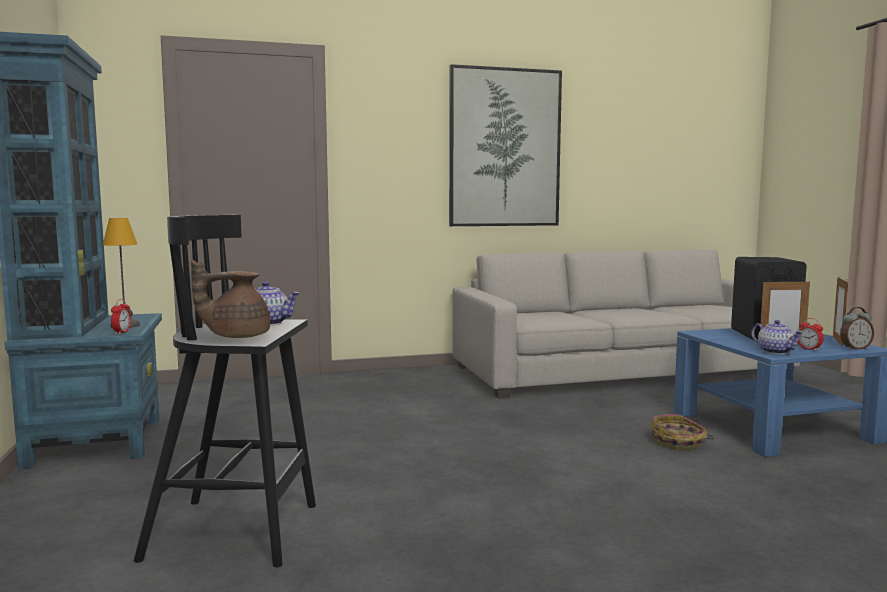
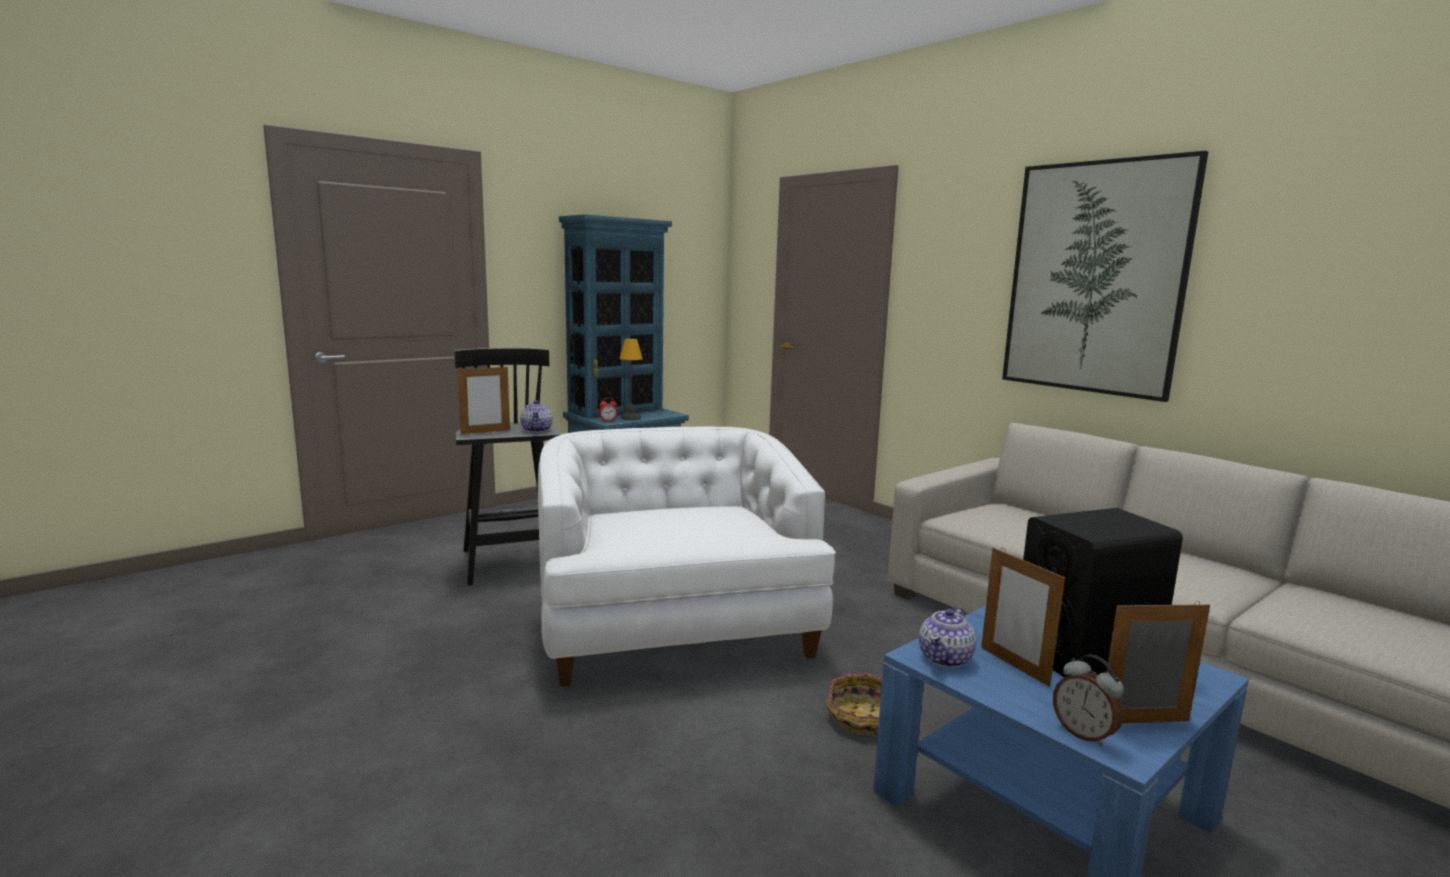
camera: 65 degrees right, 5 degrees up
(236, 336) = (485, 431): brown teapot -> picture frame
(500, 472) = (674, 626): none -> white armchair
(809, 349) = (1008, 687): alarm clock -> none

